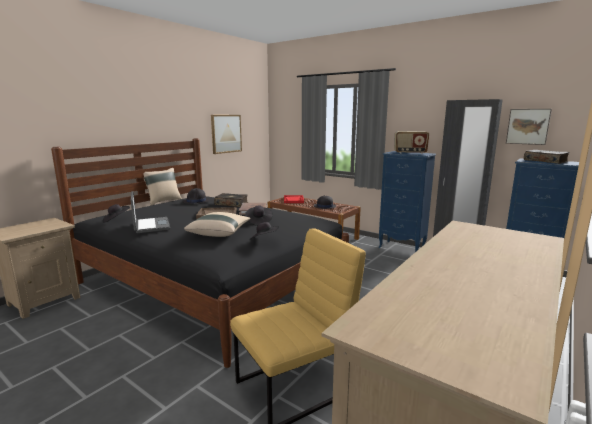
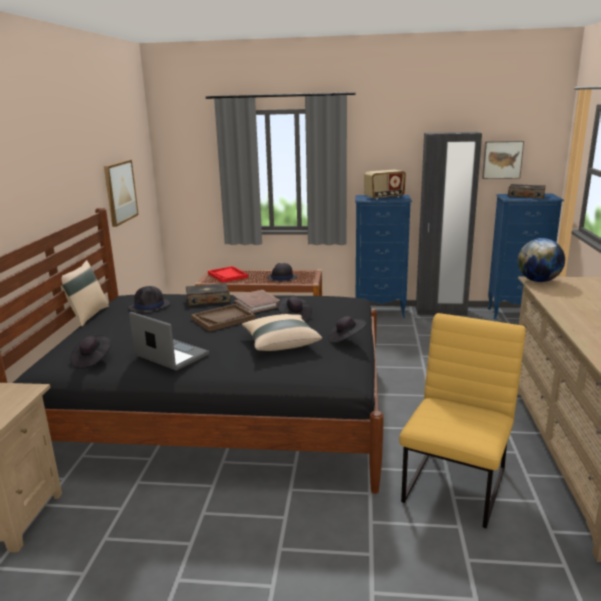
camera: 30 degrees left, 5 degrees up
(465, 226) = (538, 281): none -> globe

